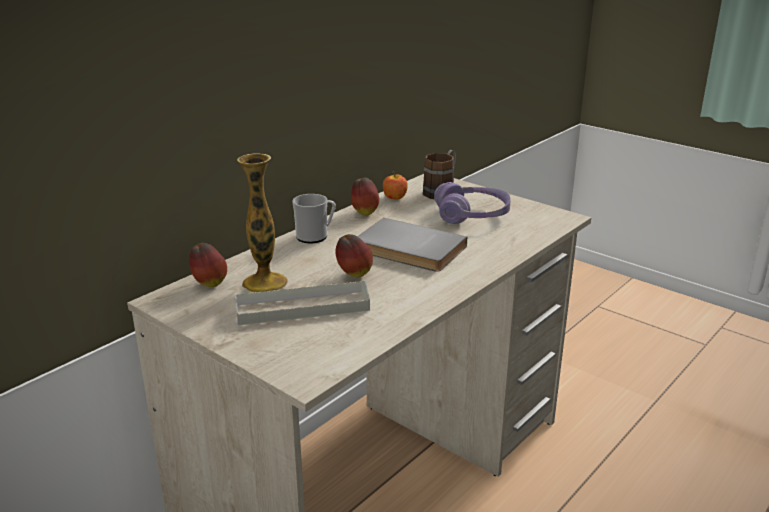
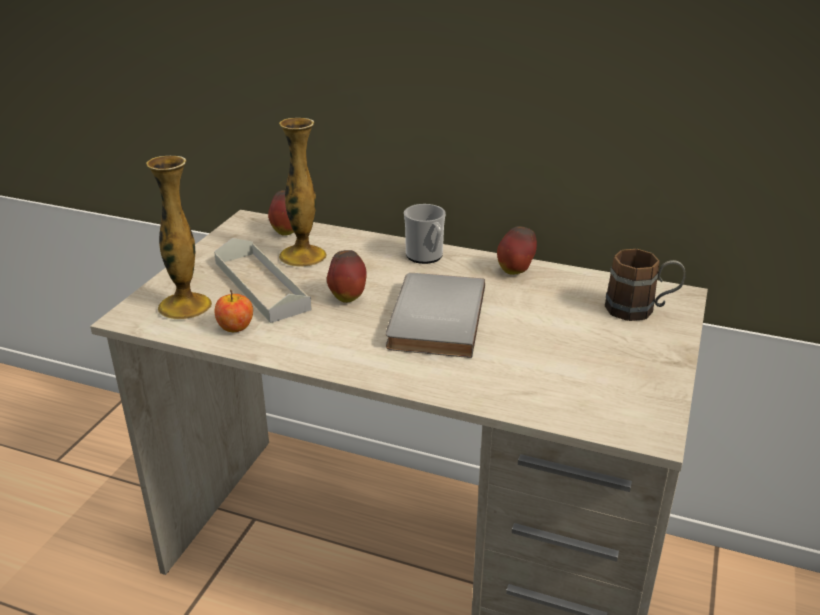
camera: 70 degrees right, 5 degrees up
(309, 347) = (185, 306): none -> vase
(394, 197) = (582, 281): apple -> apple (236, 327)
(472, 215) = (577, 347): purple headphones -> none

